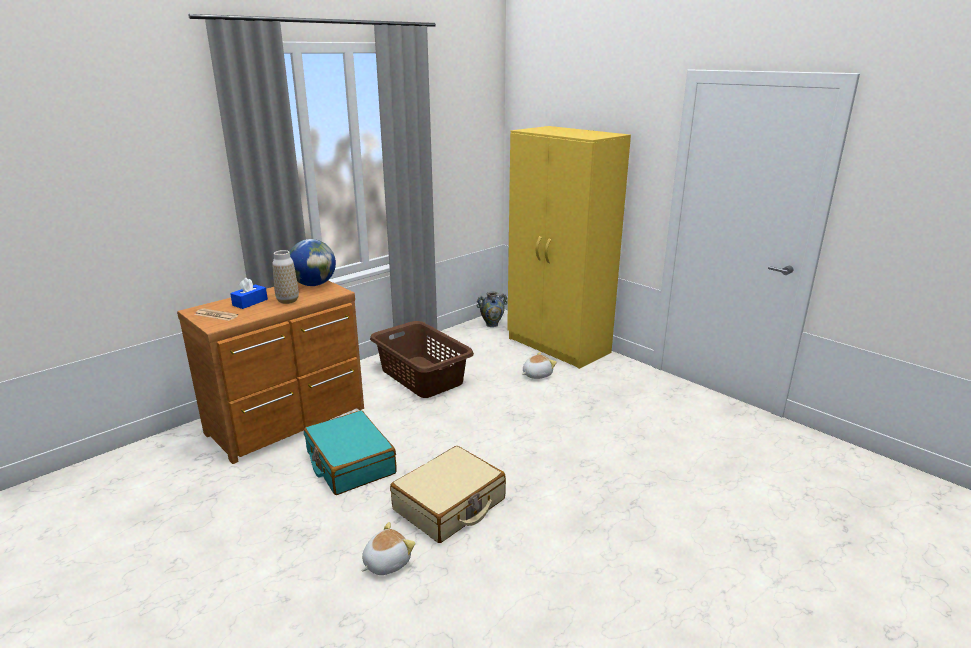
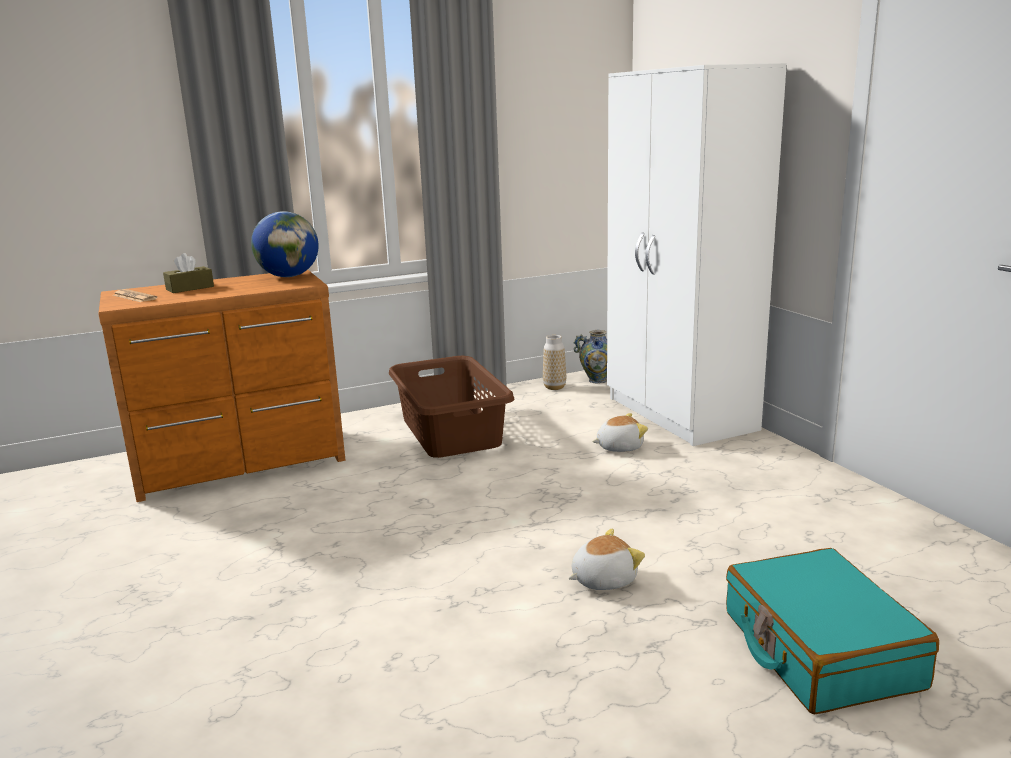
camera: 20 degrees right, 5 degrees down
(250, 302) = (190, 288): blue tissue box -> brown tissue box
(288, 301) = (235, 289): vase -> vase (554, 387)
(350, 463) = (274, 522): turquoise suitcase -> turquoise suitcase (819, 649)
(386, 562) = (216, 655): plush toy -> plush toy (602, 579)
(449, 505) = (362, 596): beige suitcase -> none
(558, 346) = (679, 414): yellow wardrobe -> white wardrobe

